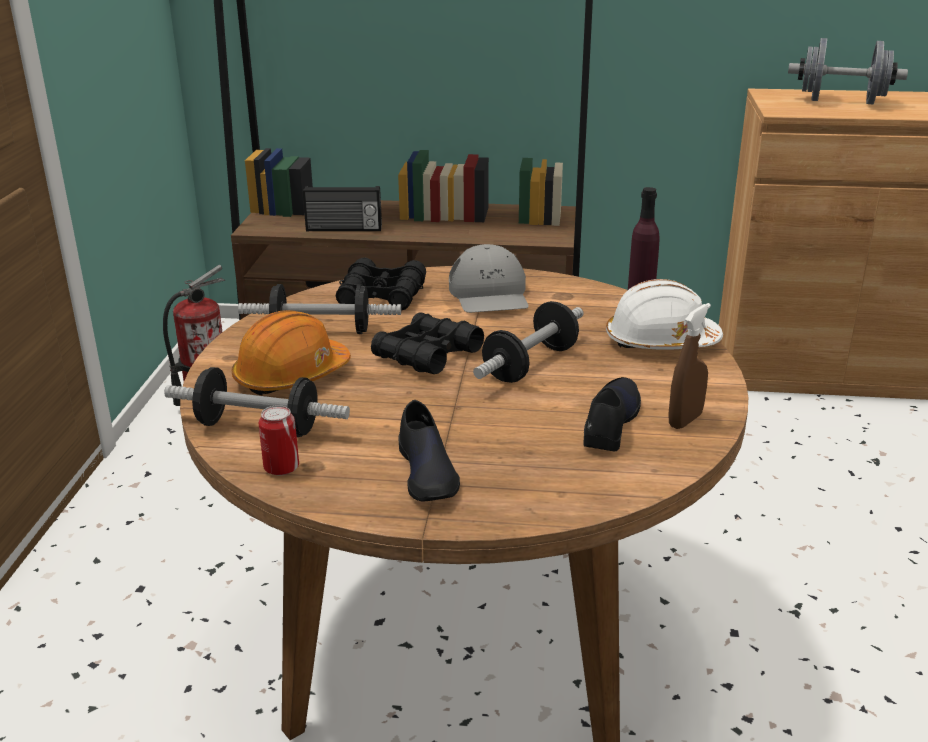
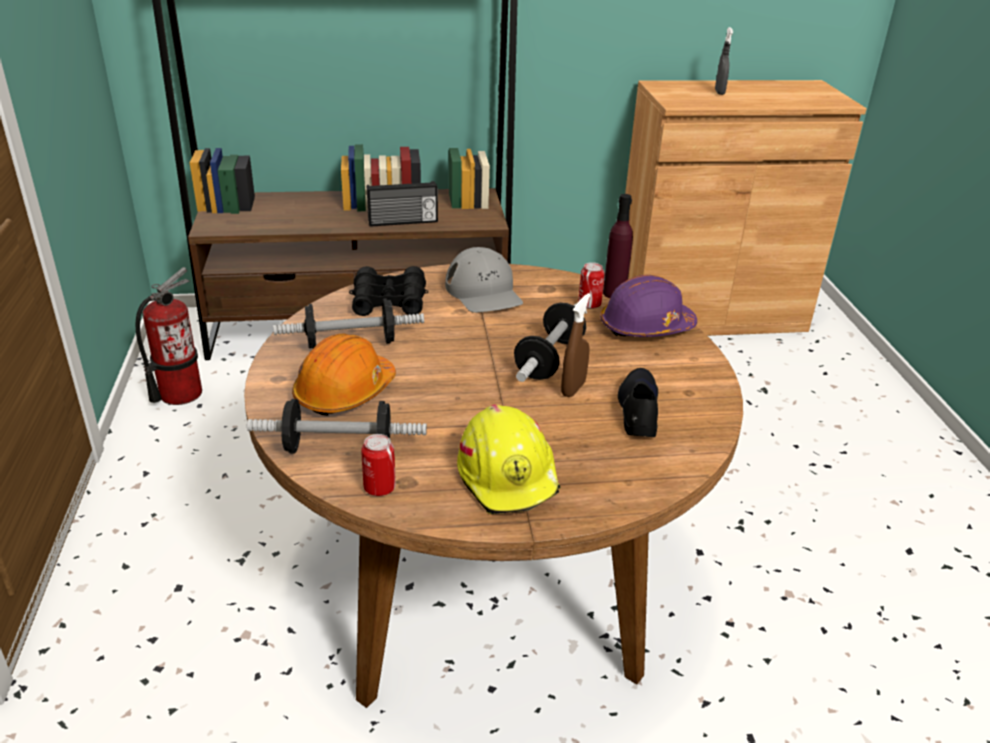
camera: 15 degrees left, 5 degrees up
(344, 229) = (295, 224): radio -> radio (403, 222)
(427, 355) = (456, 358): black binoculars -> none
(427, 472) = (509, 476): black shoe -> yellow hard hat
(604, 314) = (589, 304): none -> can
(660, 342) = (645, 327): white hard hat -> purple hard hat
(685, 420) = (696, 400): brown spray bottle -> brown spray bottle (573, 388)
(841, 101) = (719, 92): grey dumbbell -> grey spray bottle

